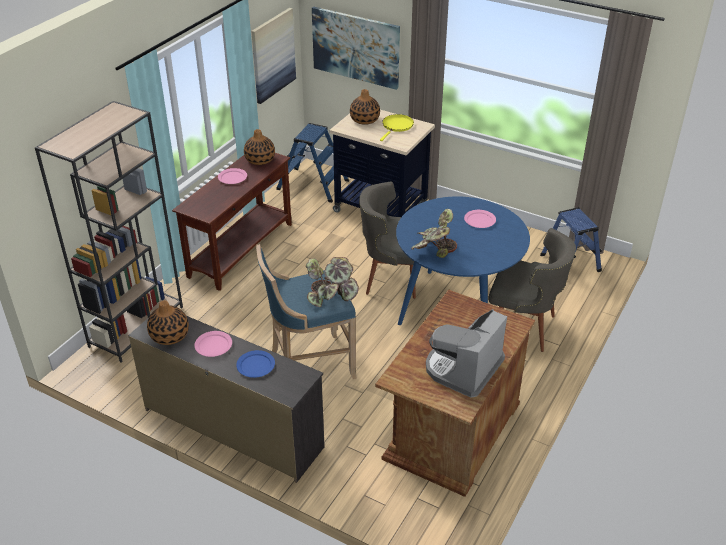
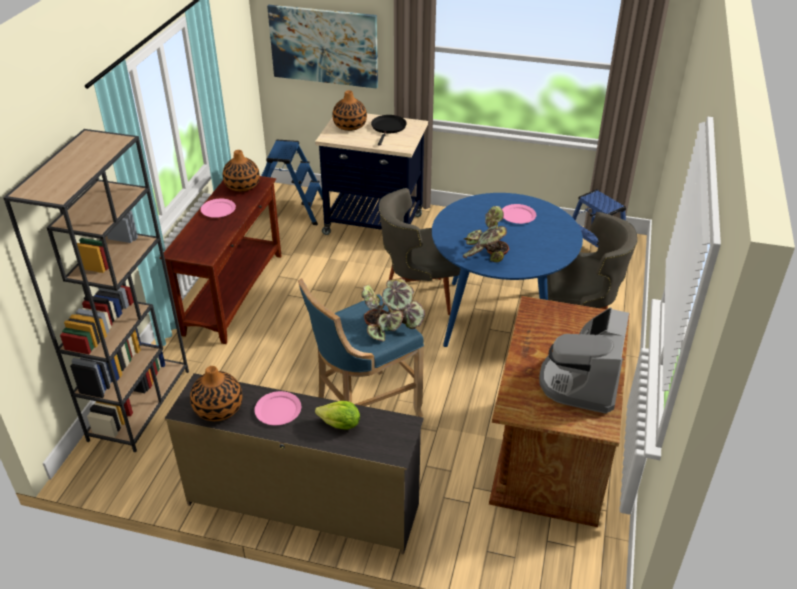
camera: 15 degrees left, 0 degrees up
(256, 365) = (340, 425): blue plate -> lettuce
(272, 55) = (232, 65): picture -> none
(397, 126) = (388, 128): yellow frying pan -> black frying pan

